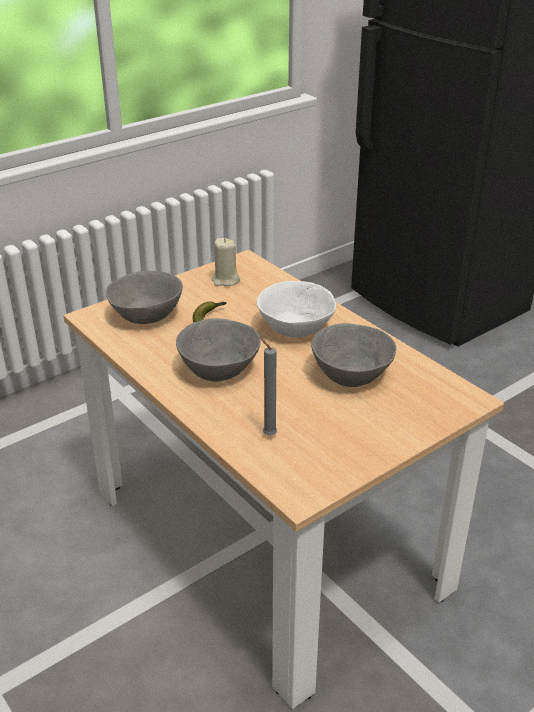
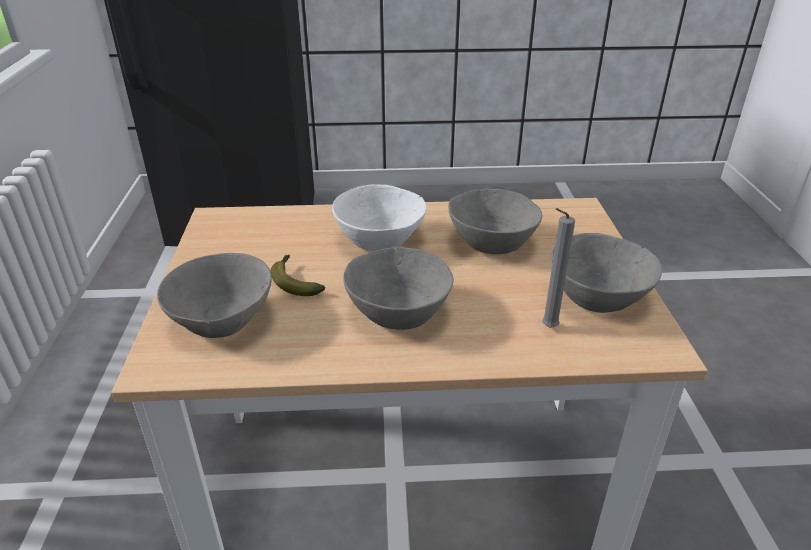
camera: 55 degrees left, 0 degrees up
(225, 280) = (233, 242): beige candle -> none
(333, 447) = (598, 298): none -> grey bowl

